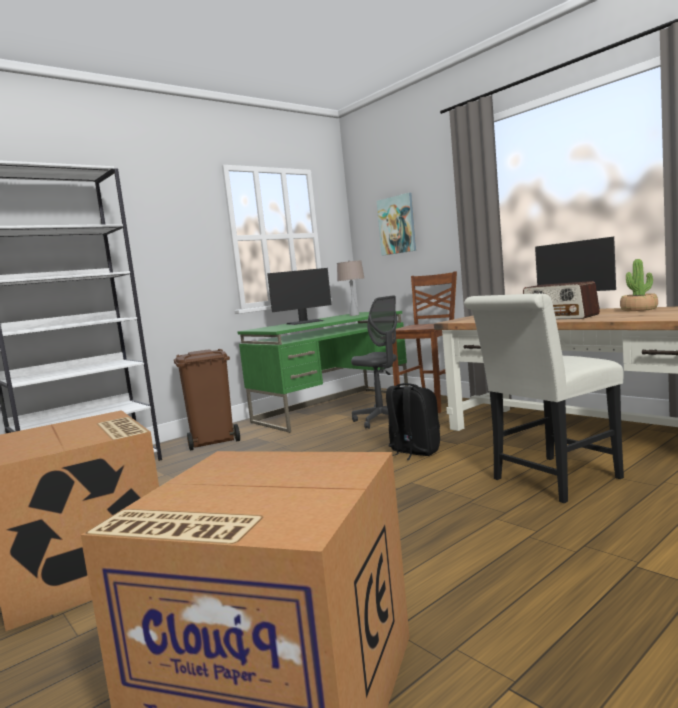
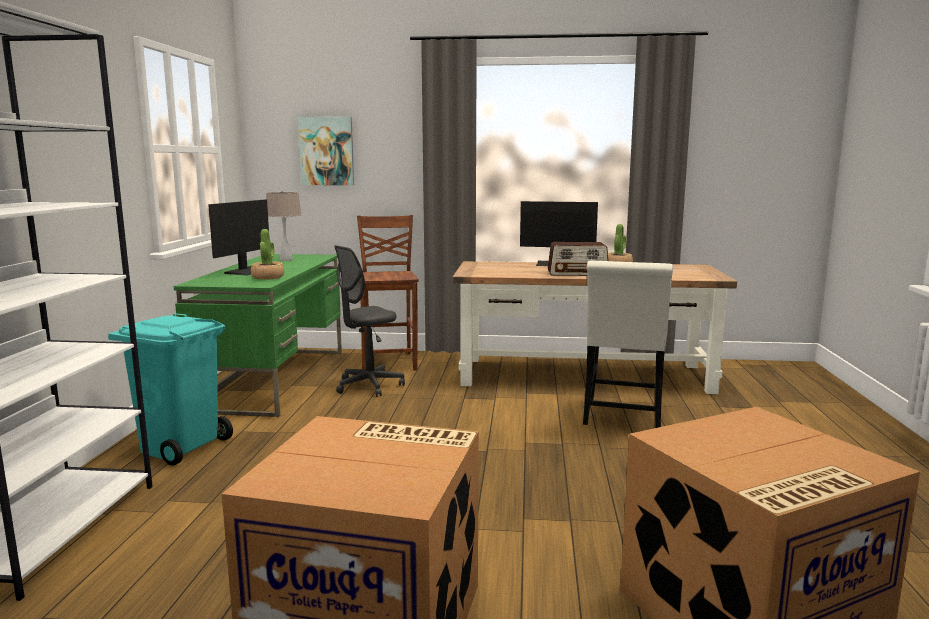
camera: 45 degrees left, 5 degrees up
(213, 440) = (181, 446): brown trash can -> turquoise trash can
(299, 325) = (268, 277): none -> potted plant
(382, 420) = (369, 386): grey office chair -> grey office chair turned 135 degrees clockwise
(413, 452) = (471, 414): black backpack -> none

